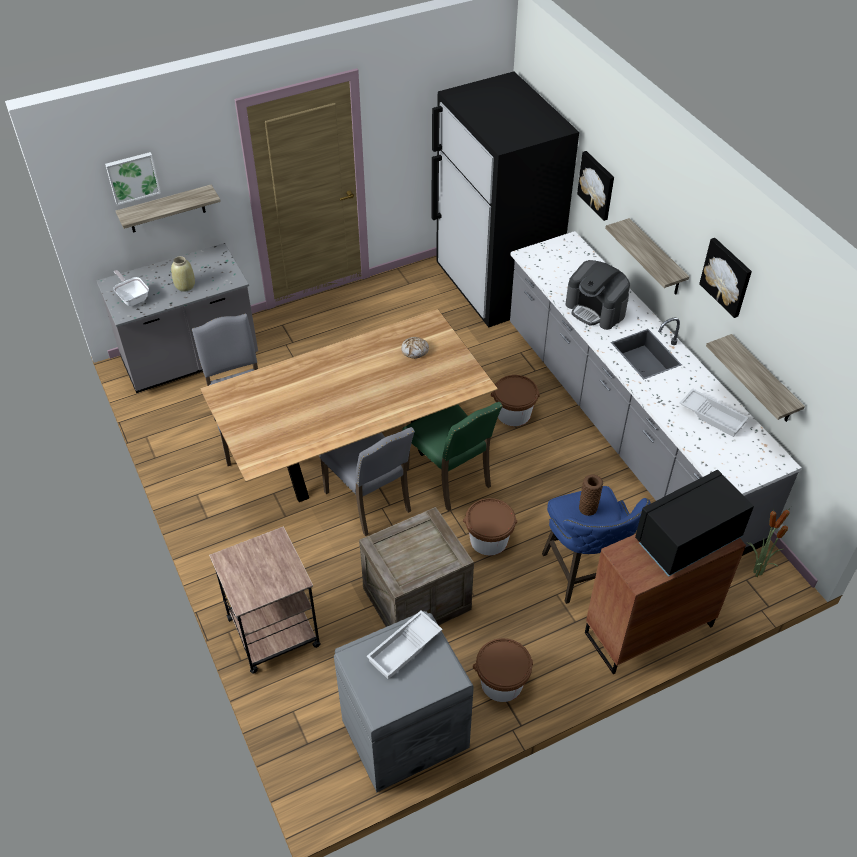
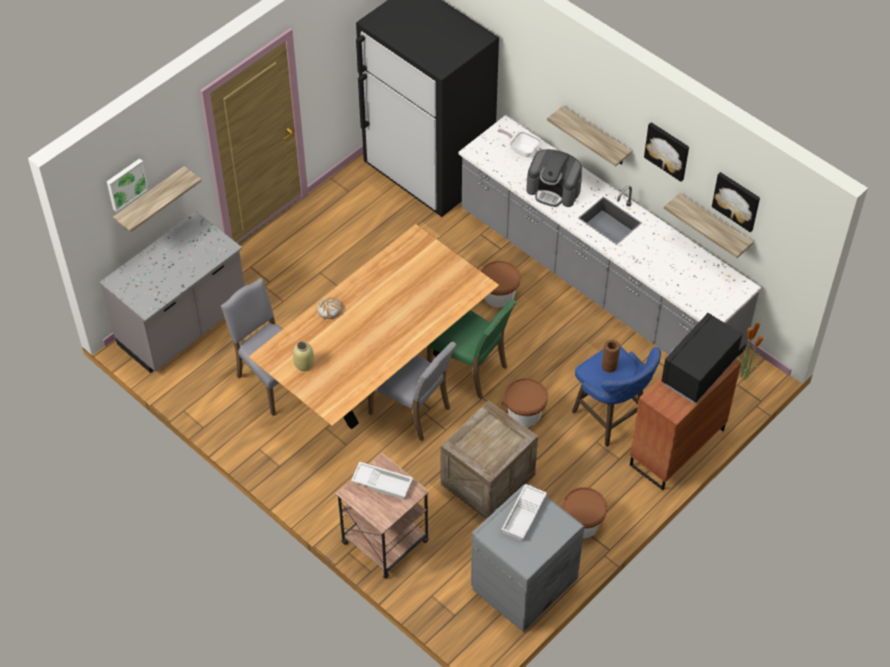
camera: 20 degrees left, 5 degrees up
(132, 297) = (144, 289): frying pan -> frying pan (521, 149)
(185, 286) = (186, 265): beige vase -> beige vase (304, 365)
(415, 350) = (414, 269): bread -> bread (329, 310)
(597, 185) = (524, 78): picture -> picture (737, 200)
(713, 415) = (681, 261): white tray -> white tray (383, 482)

